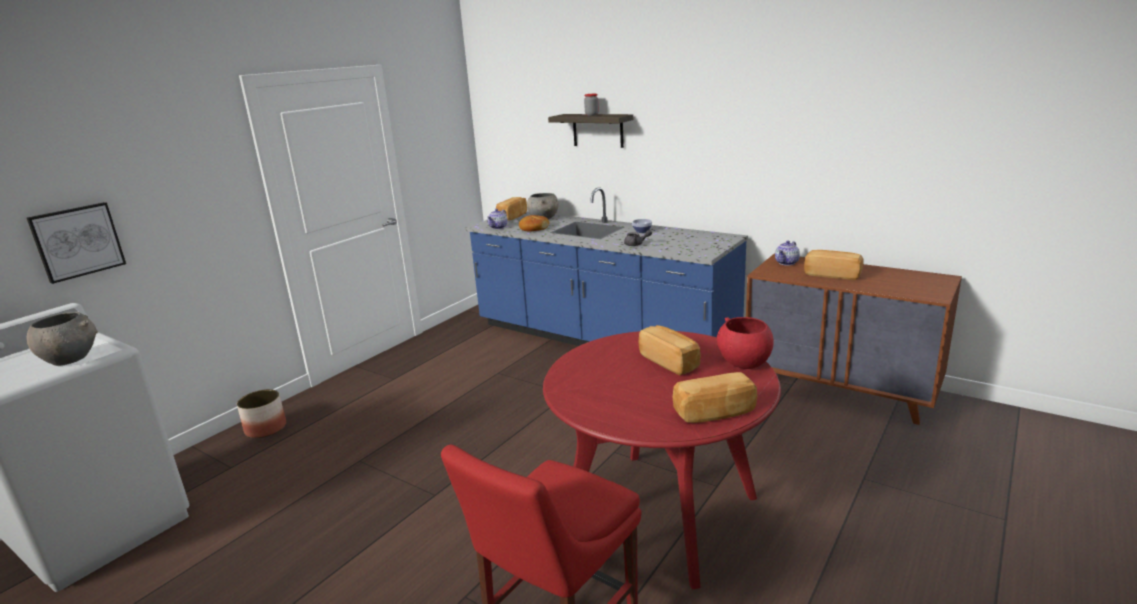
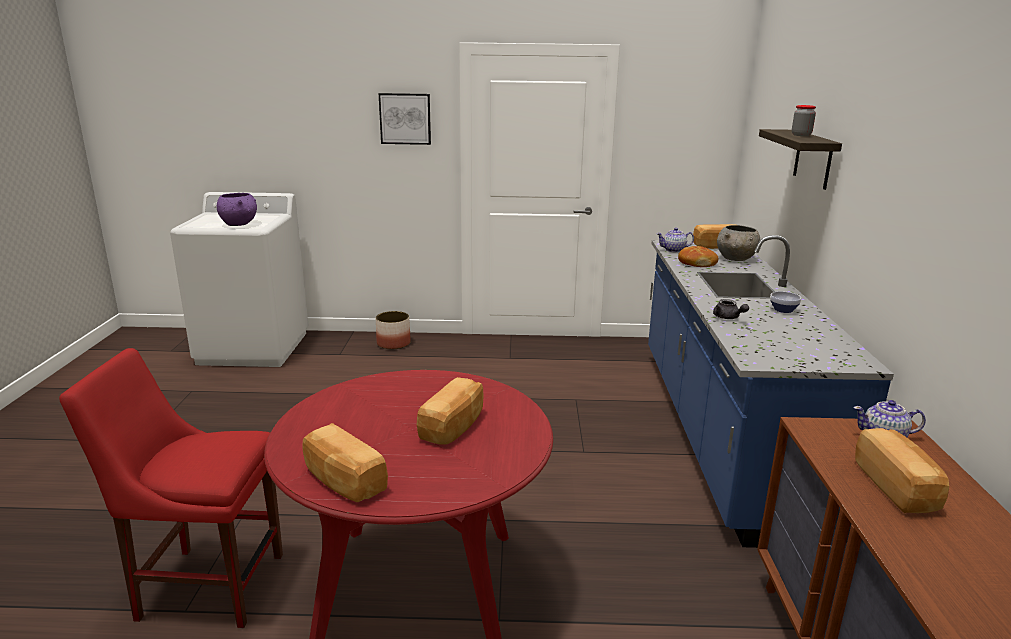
camera: 55 degrees right, 0 degrees up
(71, 359) = (239, 224): grey bowl -> purple bowl
(77, 241) = (309, 152): picture -> picture (405, 118)
(743, 363) = (488, 474): red bowl -> none

